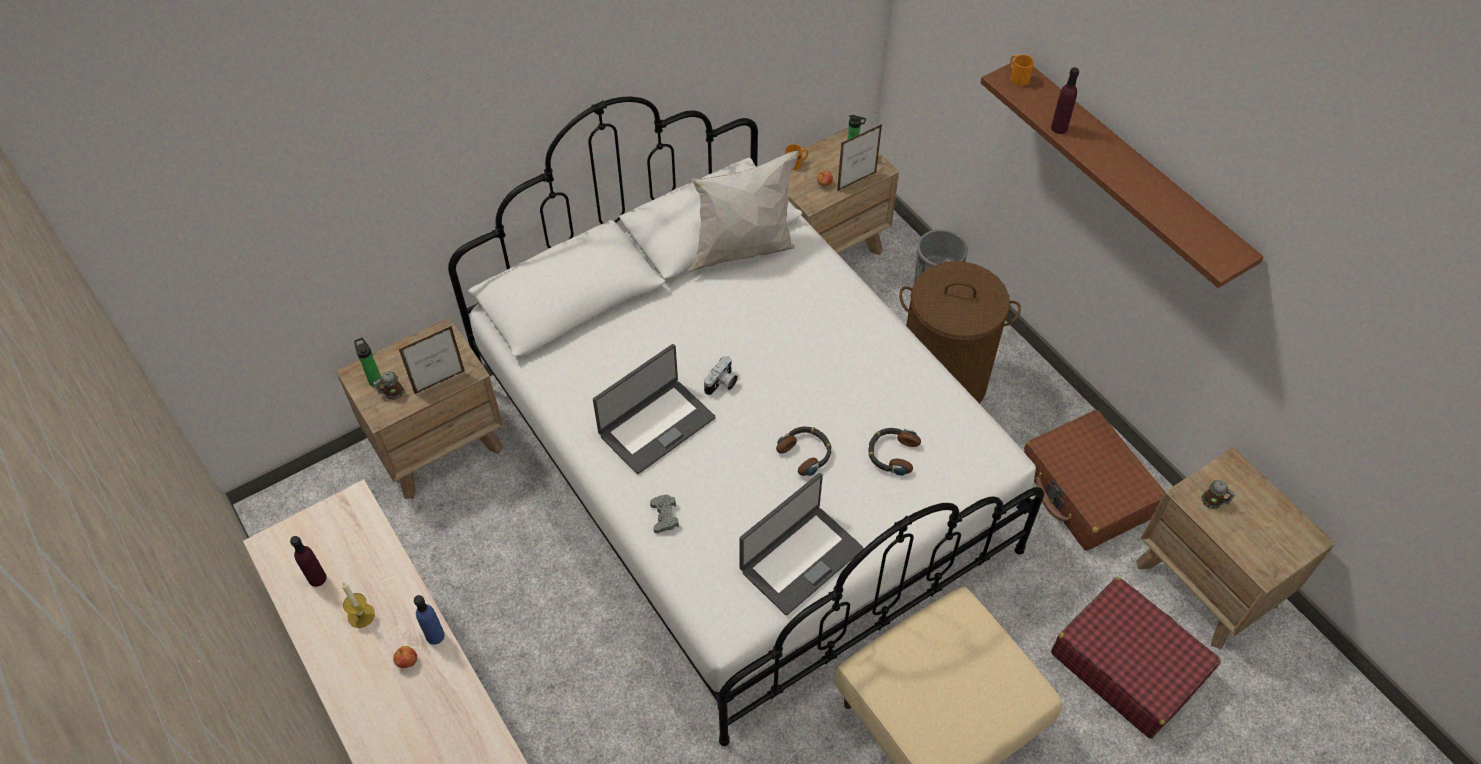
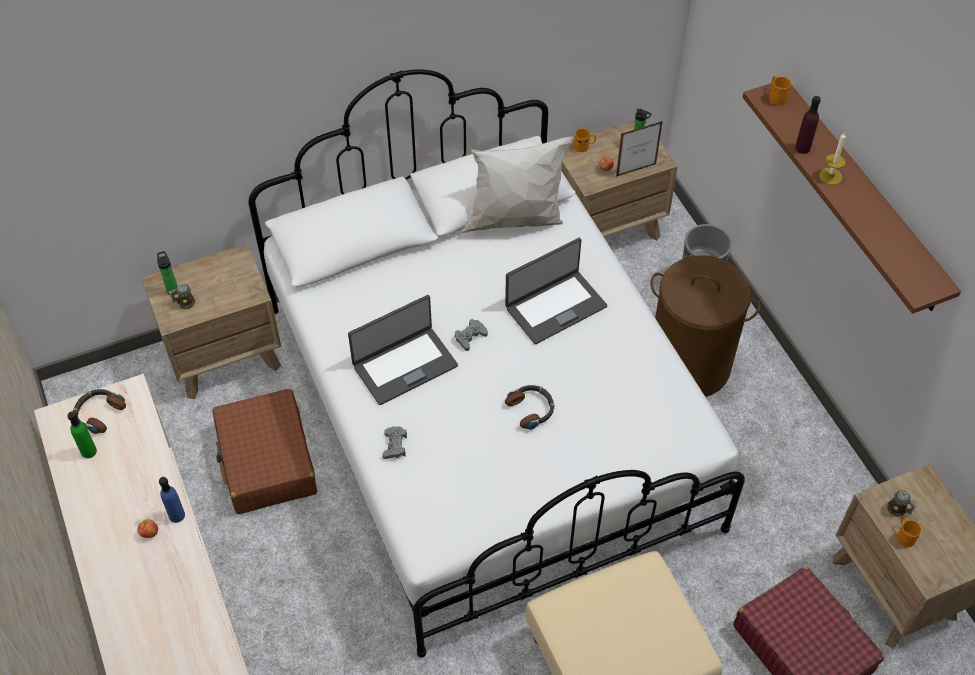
camera: 10 degrees right, 0 degrees up
(317, 578) = (89, 451): purple bottle -> green bottle
(361, 615) = (119, 488): candle -> candle (830, 176)
(440, 382) = (227, 300): picture frame -> none
(722, 384) = (470, 337): camera -> grey game controller
(800, 559) = (505, 501): laptop -> laptop (555, 306)
(892, 454) = (608, 421): headphones -> headphones (99, 413)
(1087, 491) = (801, 485): brown suitcase -> brown suitcase (267, 461)
(1226, 527) = (904, 535): none -> orange mug

